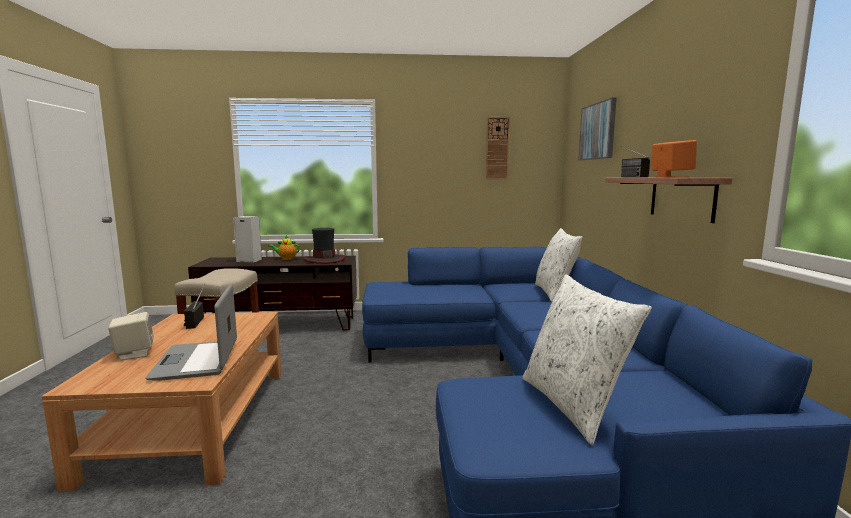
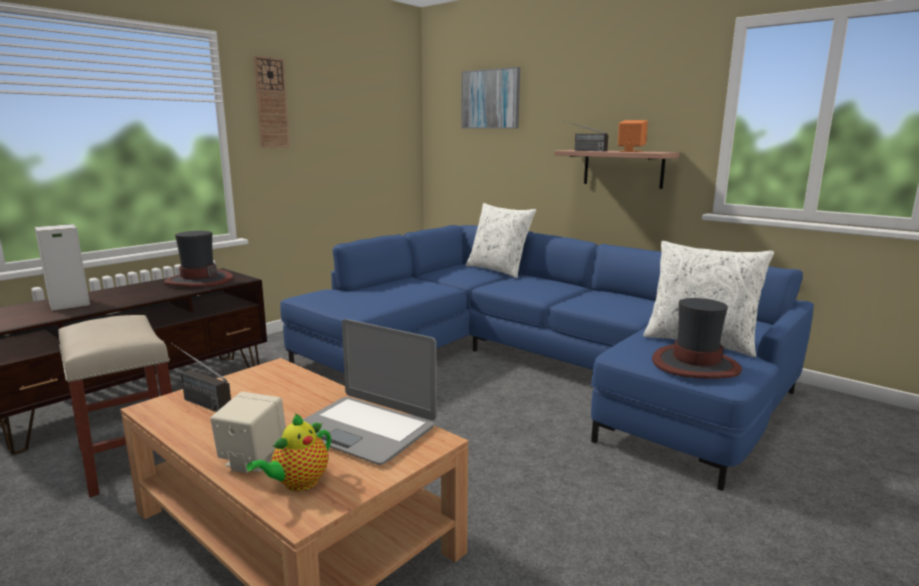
camera: 45 degrees left, 5 degrees up
(286, 259) = (129, 290): teapot -> teapot (298, 484)
(497, 148) = (364, 111): wall clock -> wall clock (271, 103)
(498, 420) = (695, 364): none -> hat

